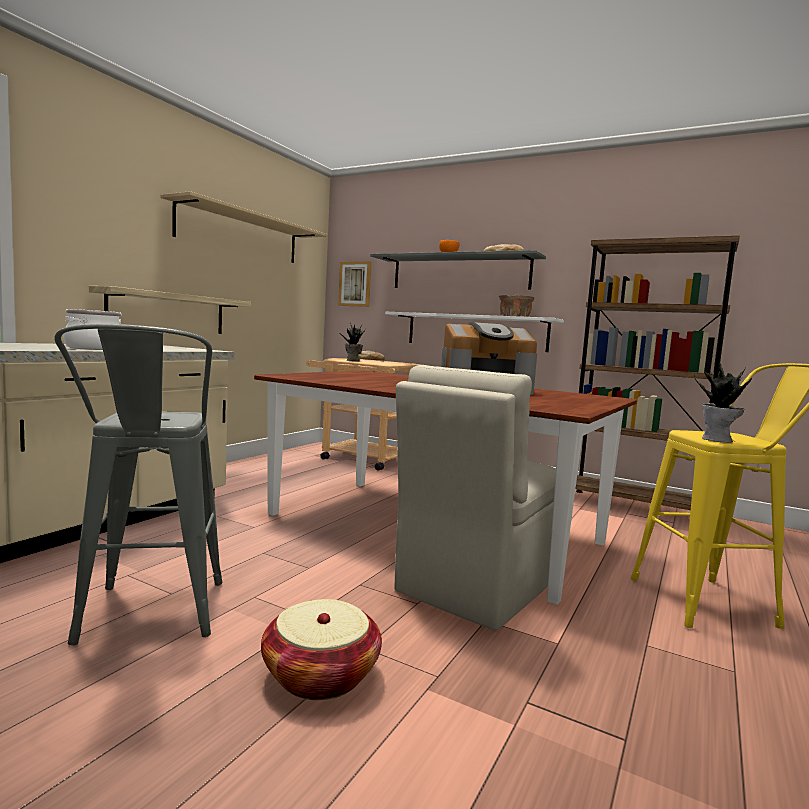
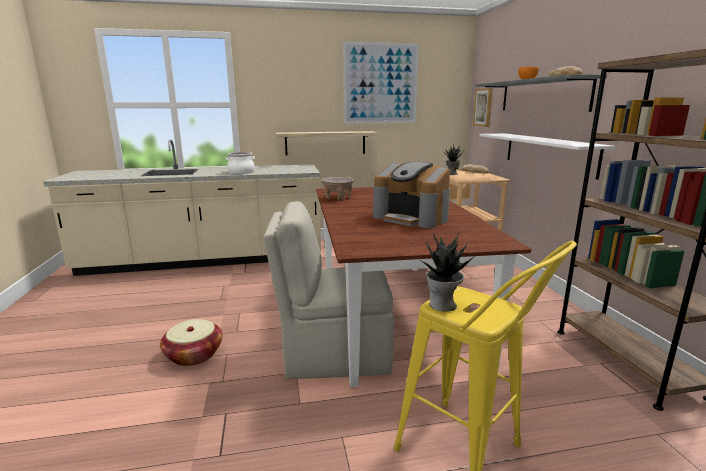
camera: 50 degrees right, 10 degrees up
(149, 620) = (196, 307): grey stool -> none
(240, 234) = (380, 83): beige shelf -> picture
(514, 316) = (563, 141): beige bowl -> beige bowl (337, 198)

